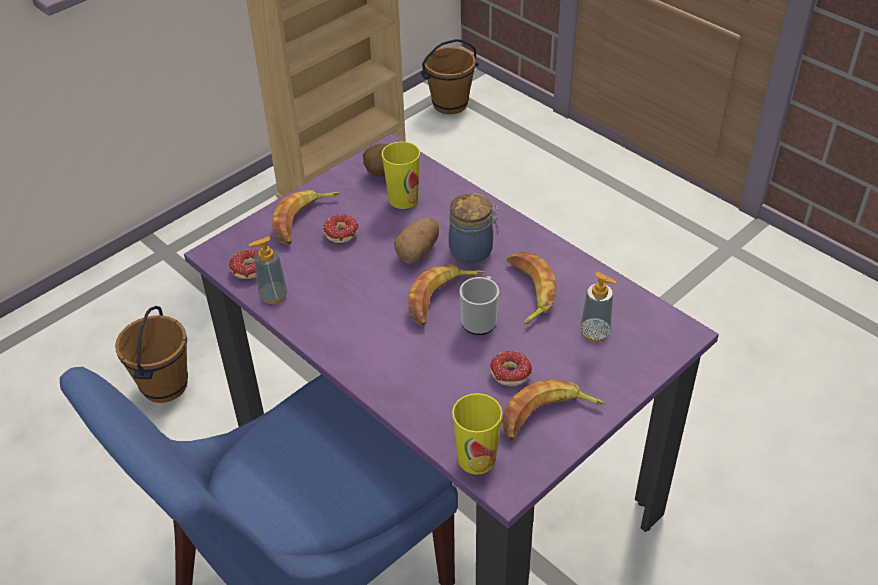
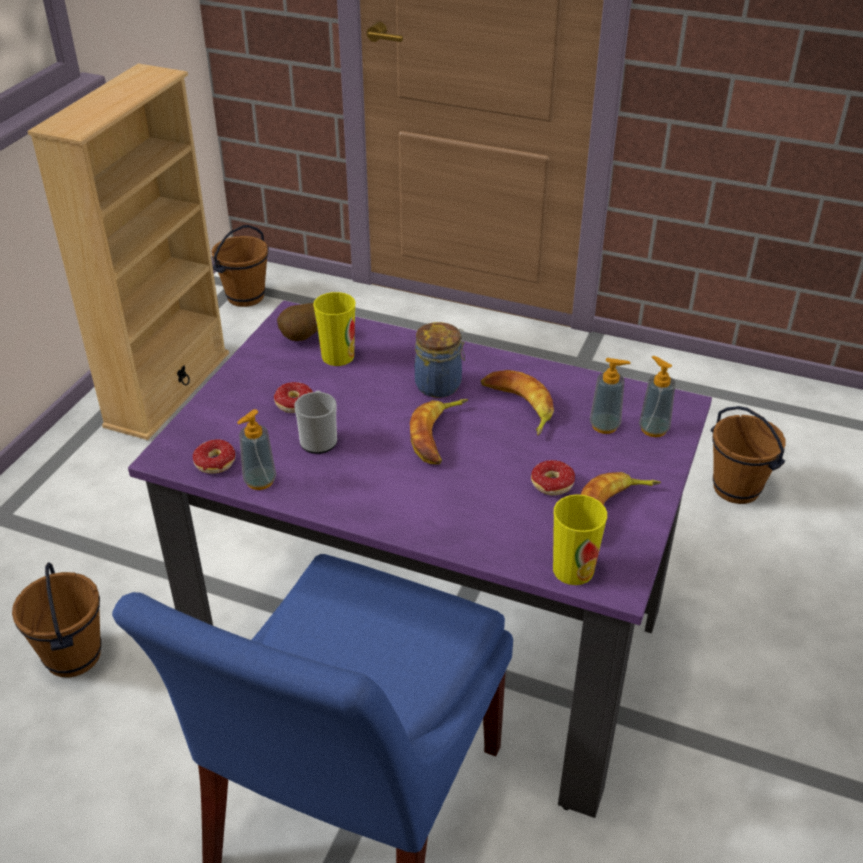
camera: 25 degrees left, 5 degrees down
(303, 220) = (244, 401): banana -> none
(418, 251) = (386, 400): potato -> none
(480, 319) = (490, 444): mug -> mug (319, 439)
(639, 349) = (653, 429): none -> soap dispenser
(815, 420) = (737, 488): none -> brown bucket

